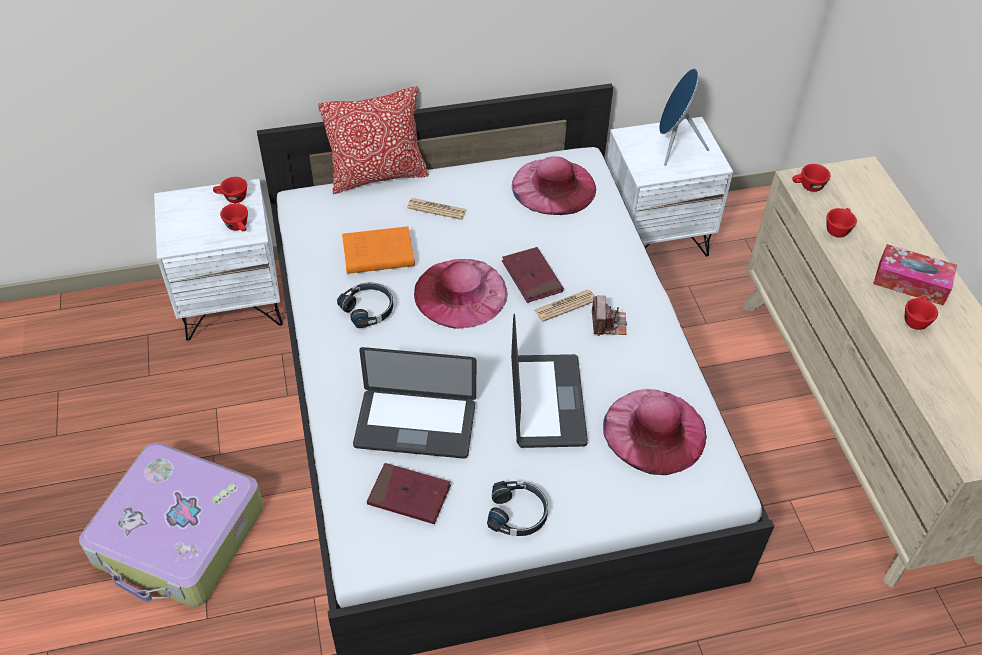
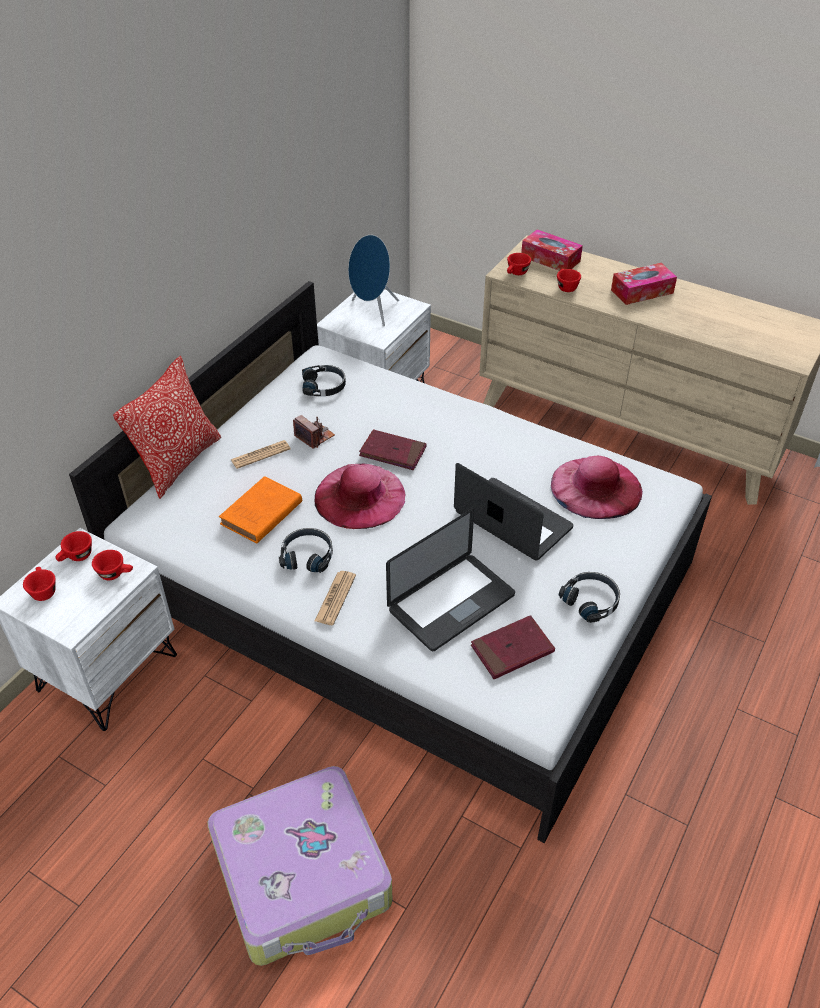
camera: 45 degrees left, 5 degrees down
(553, 186) = (324, 386): pink hat -> black headphones
(565, 306) = (439, 455): newspaper -> newspaper (335, 598)
(608, 323) = (480, 446): camera -> camera (314, 436)
(863, 193) = (550, 259): none -> tissue box
(915, 319) = (671, 309): red cup -> red cup (43, 590)

